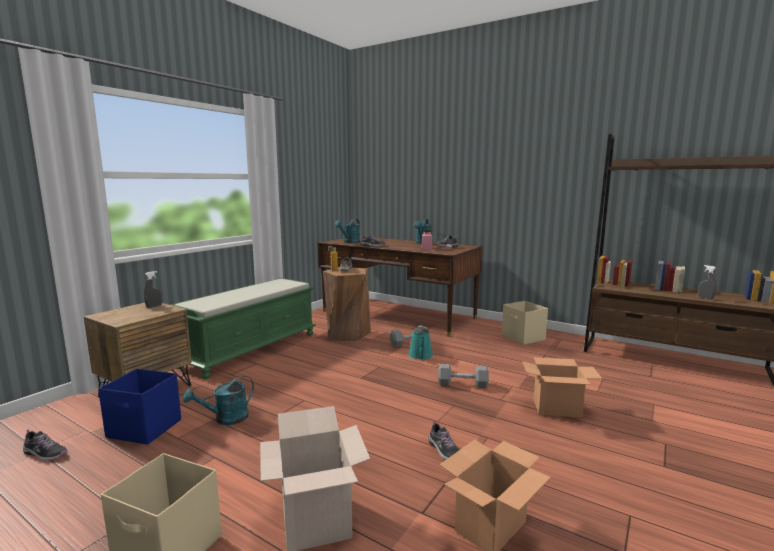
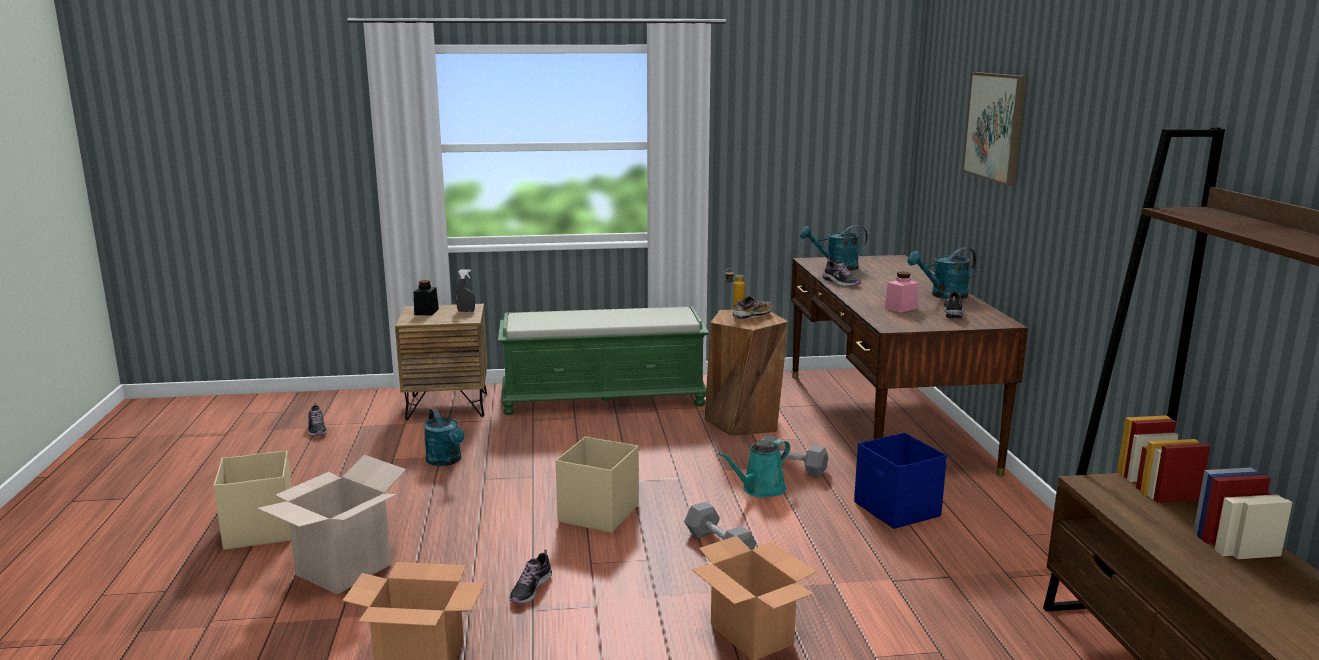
camera: 50 degrees right, 5 degrees up
(119, 314) = (426, 312): none -> black jar
(145, 429) = (389, 440): blue storage box -> blue storage box (897, 510)
(226, 419) = (446, 461): turquoise watering can -> turquoise watering can turned 135 degrees counterclockwise
(435, 159) = (996, 127): none -> picture
(523, 338) = (994, 538): beige storage box -> beige storage box (597, 514)
(705, 298) = (1226, 588): grey spray bottle -> none

